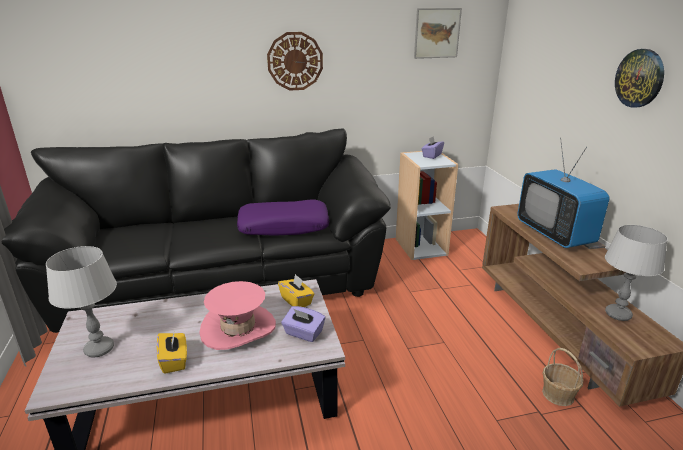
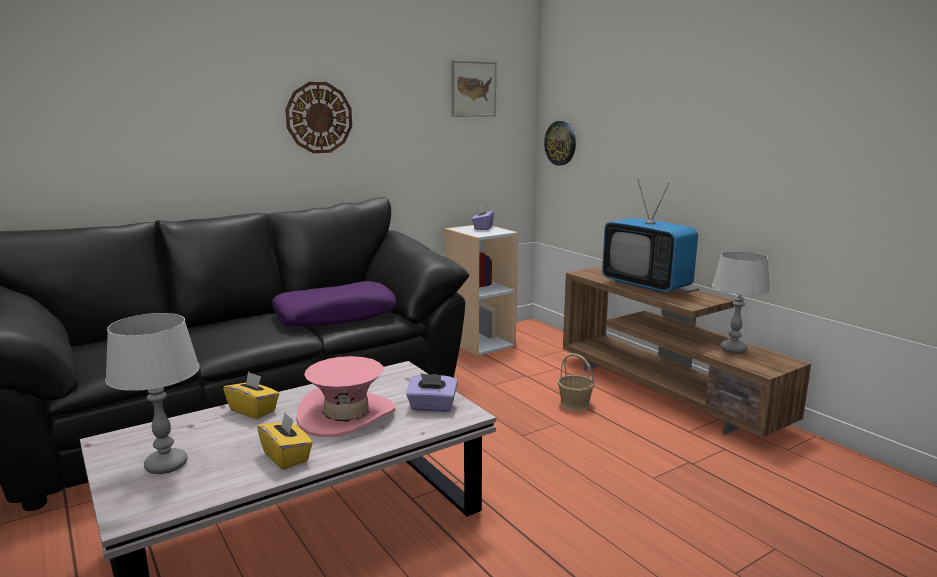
camera: 20 degrees left, 10 degrees down
(296, 301) = (400, 382): yellow tissue box -> yellow tissue box (253, 410)
(558, 394) = (699, 444): basket -> basket (574, 404)
(639, 78) = (704, 112): wall clock -> wall clock (560, 143)

